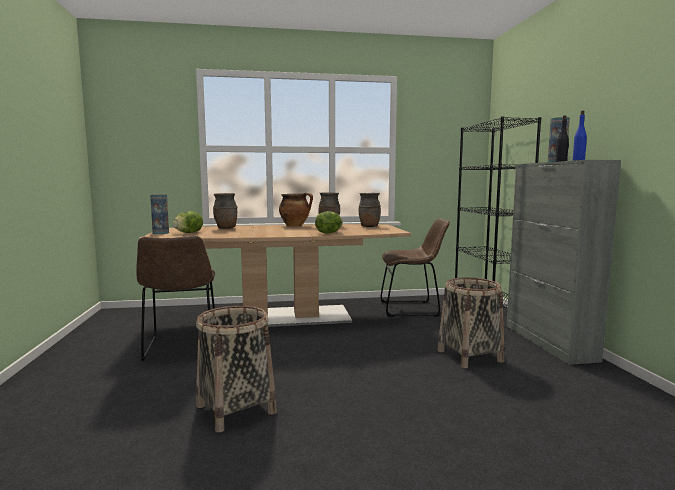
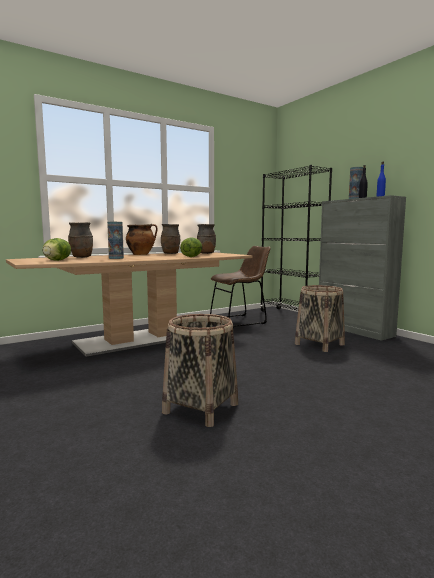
camera: 25 degrees left, 0 degrees up
(160, 233) = (25, 261): vase -> vase (116, 258)
(181, 347) = (78, 374): brown chair -> none

